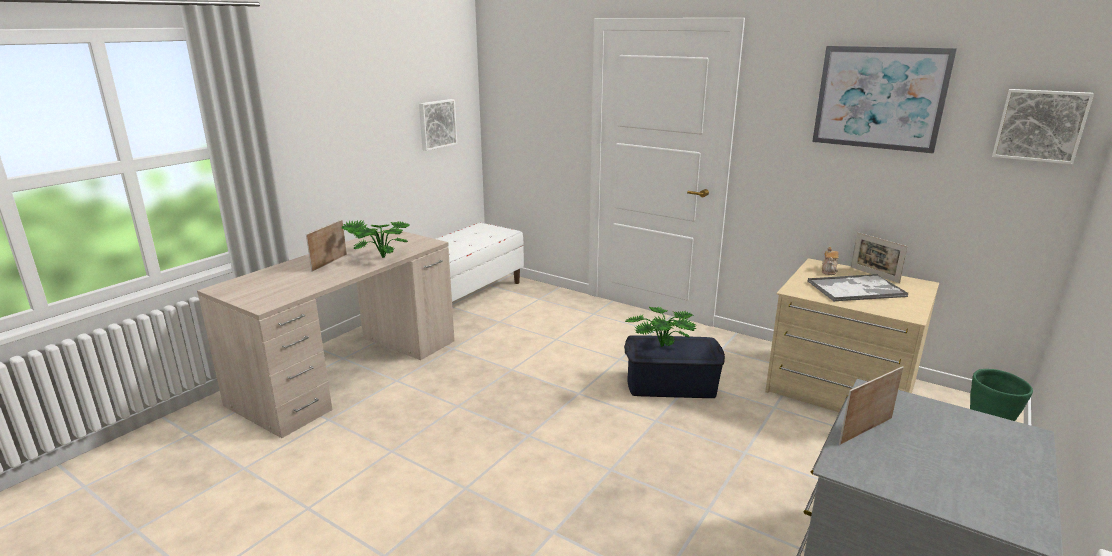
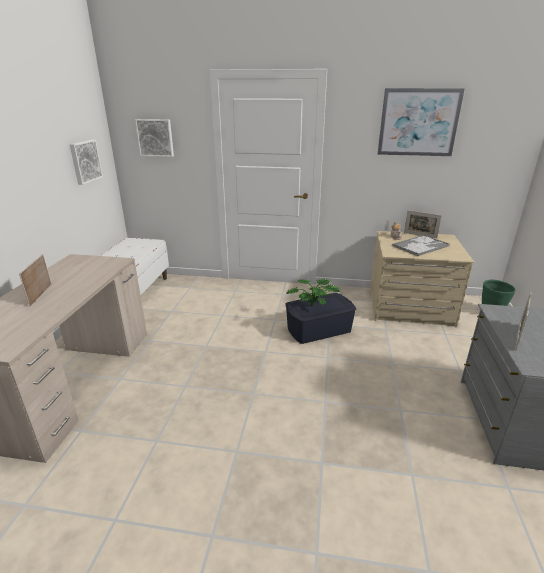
camera: 25 degrees left, 5 degrees up
(378, 258) = (85, 282): potted plant -> none
(1040, 125) = (508, 135): picture -> picture (155, 137)

